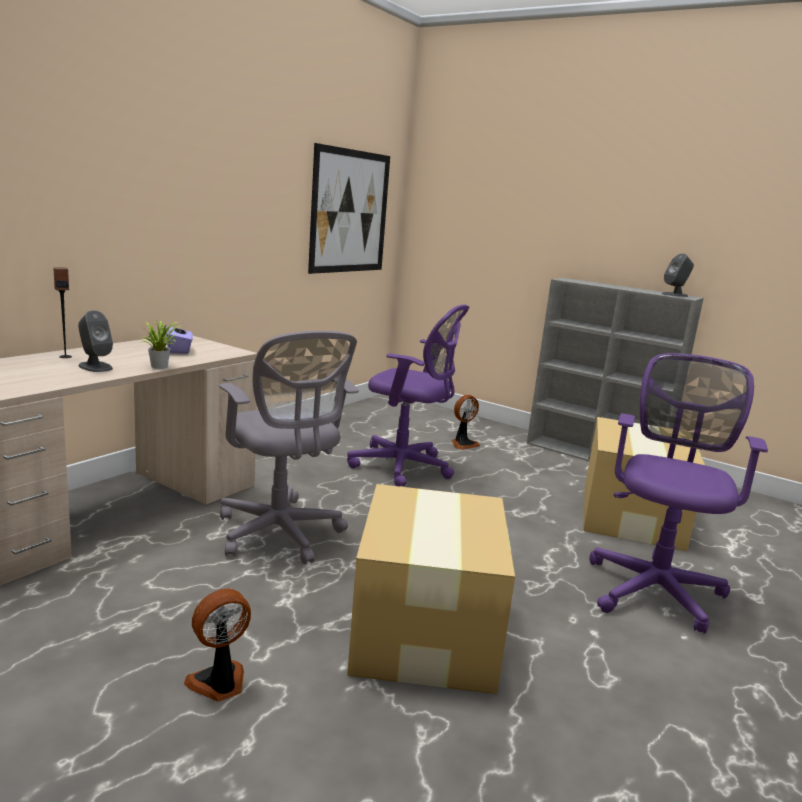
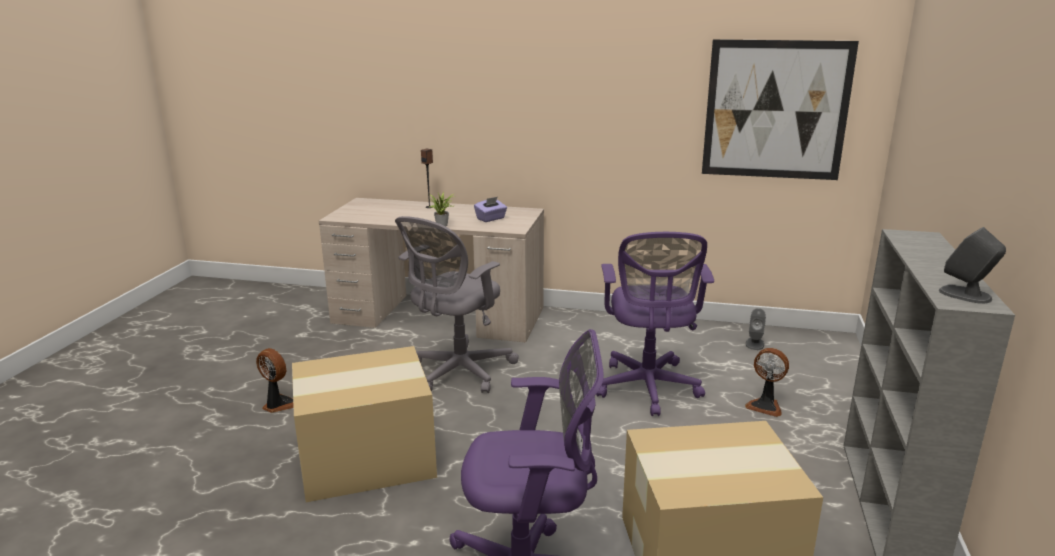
camera: 70 degrees right, 5 degrees up
(95, 367) = (418, 216): grey speaker -> grey speaker (754, 344)

